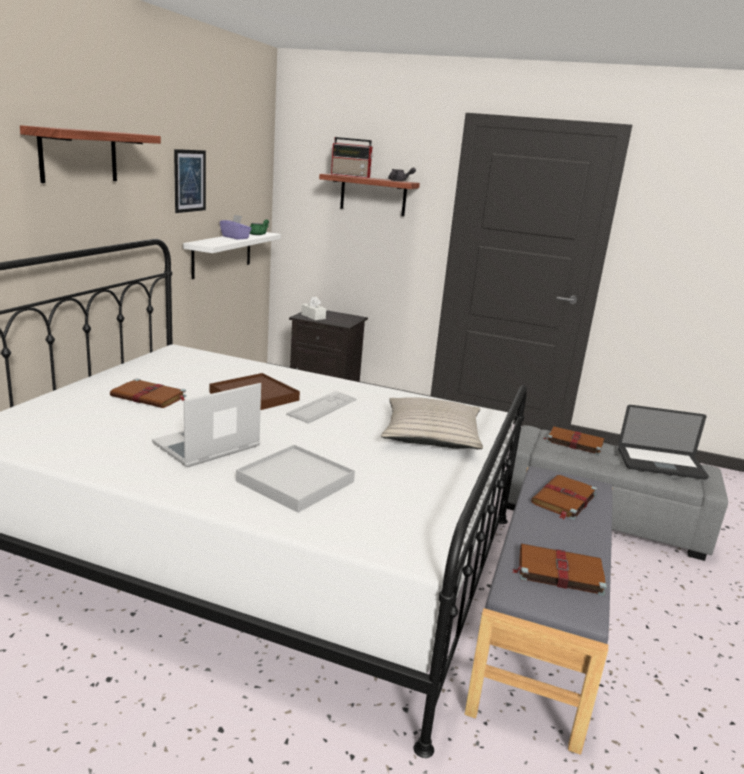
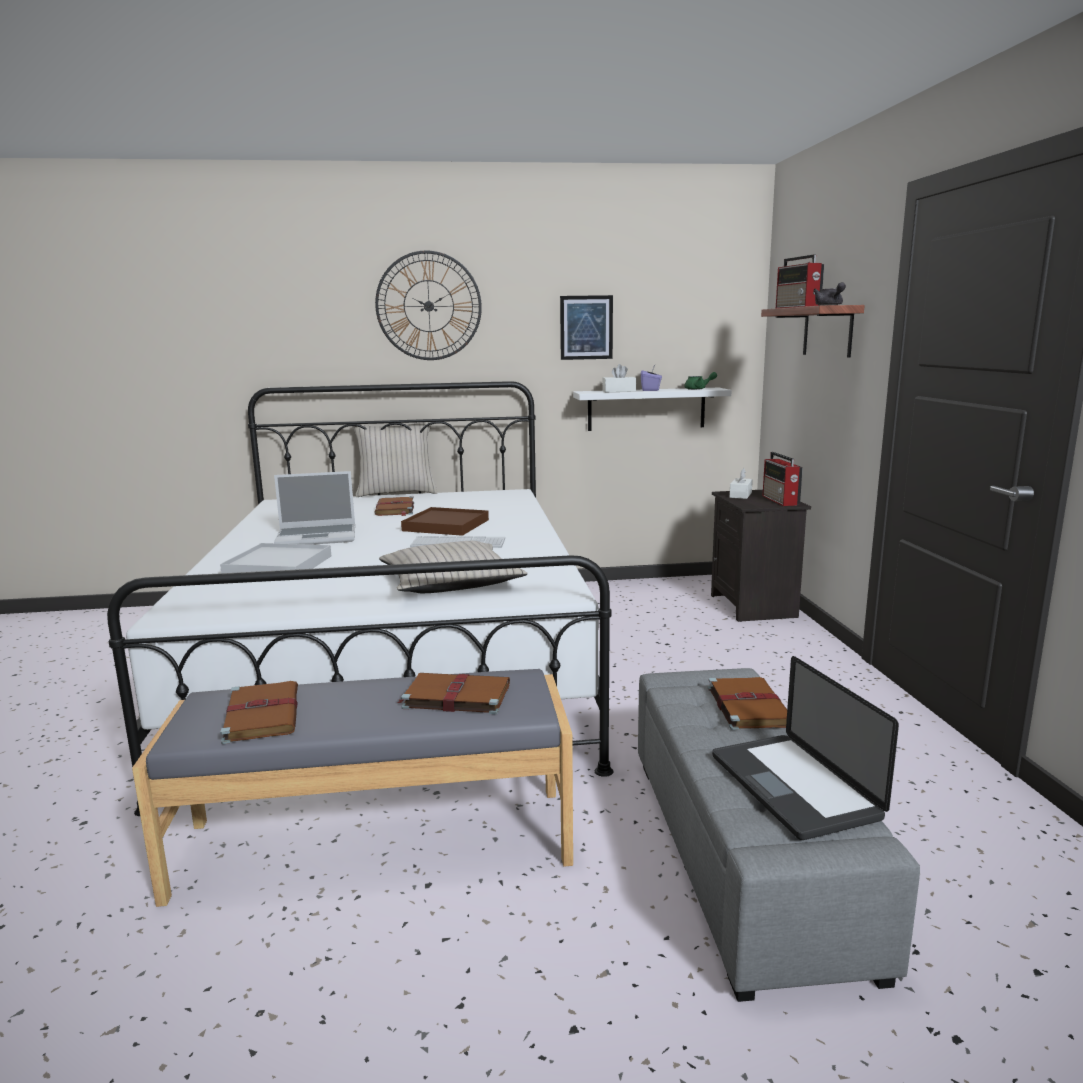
camera: 65 degrees right, 5 degrees down
(74, 380) = (396, 493): none -> beige pillow
(79, 155) = (428, 306): shelf -> wall clock
(206, 446) = (318, 537): laptop -> laptop turned 150 degrees clockwise
(223, 241) = (619, 391): none -> white tissue box
(344, 316) = (780, 500): none -> radio

